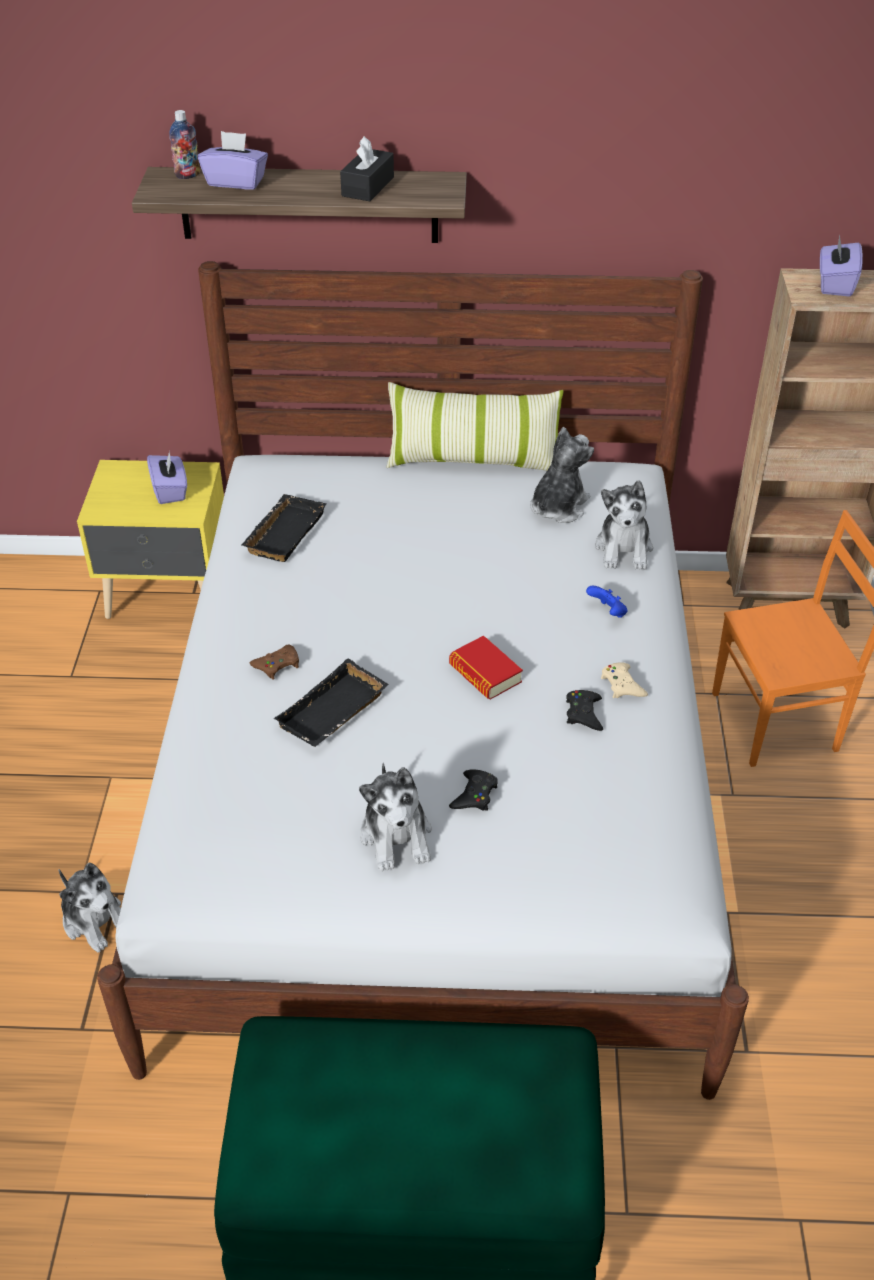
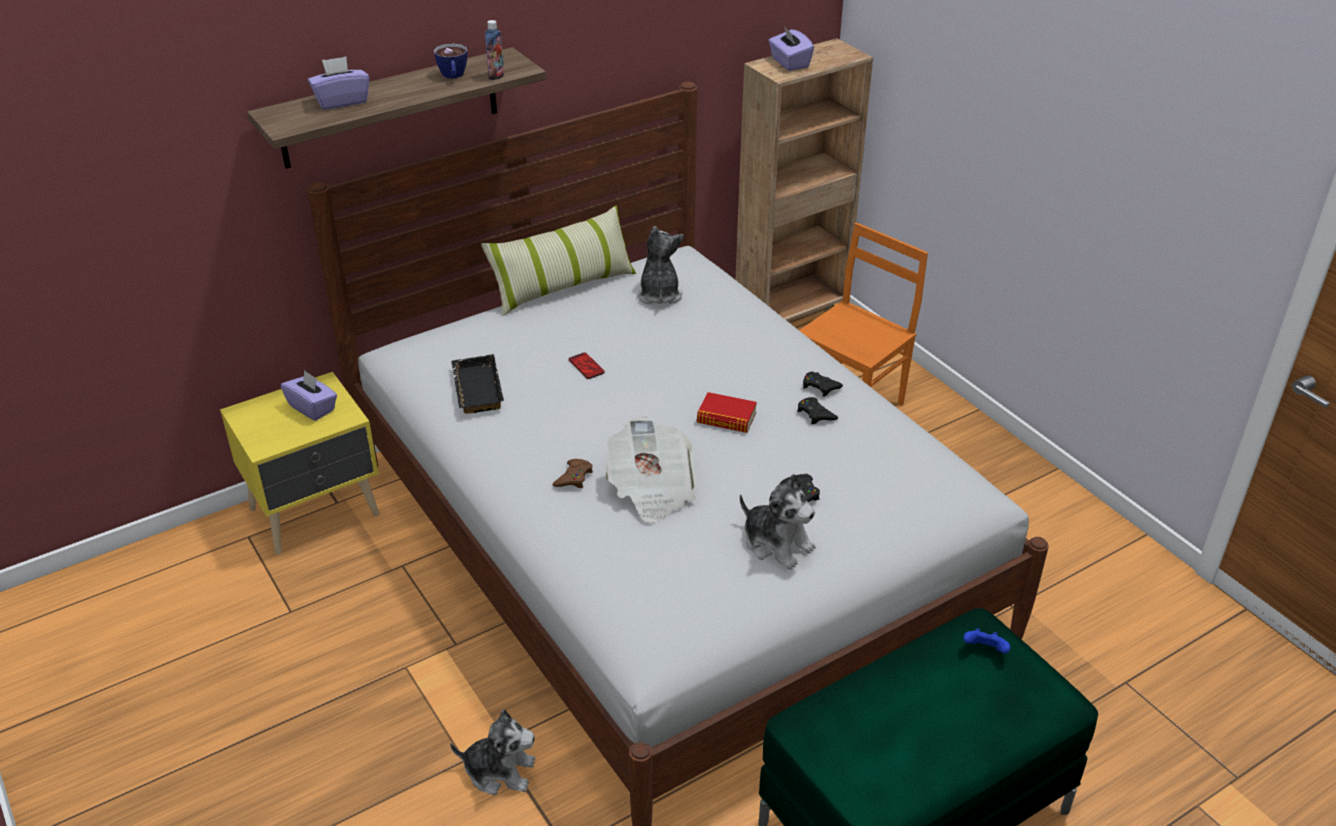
camera: 35 degrees left, 5 degrees down
(188, 175) = (293, 108): bottle -> bottle (496, 76)
(333, 713) = (651, 489): black tray -> newspaper
(368, 187) = (453, 76): black tissue box -> cup
(406, 554) = (586, 366): none -> phone
(607, 612) = (763, 347): blue game controller -> blue game controller (985, 651)
(622, 685) = (820, 387): beige game controller -> black game controller
(624, 549) = (731, 304): plush toy -> none

